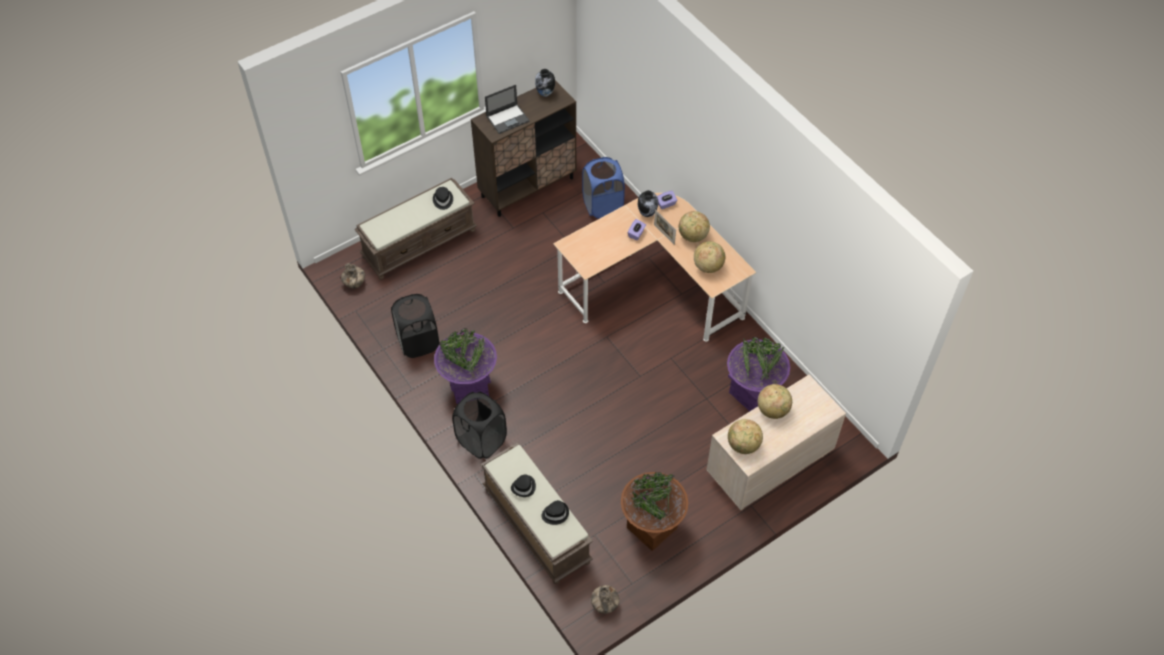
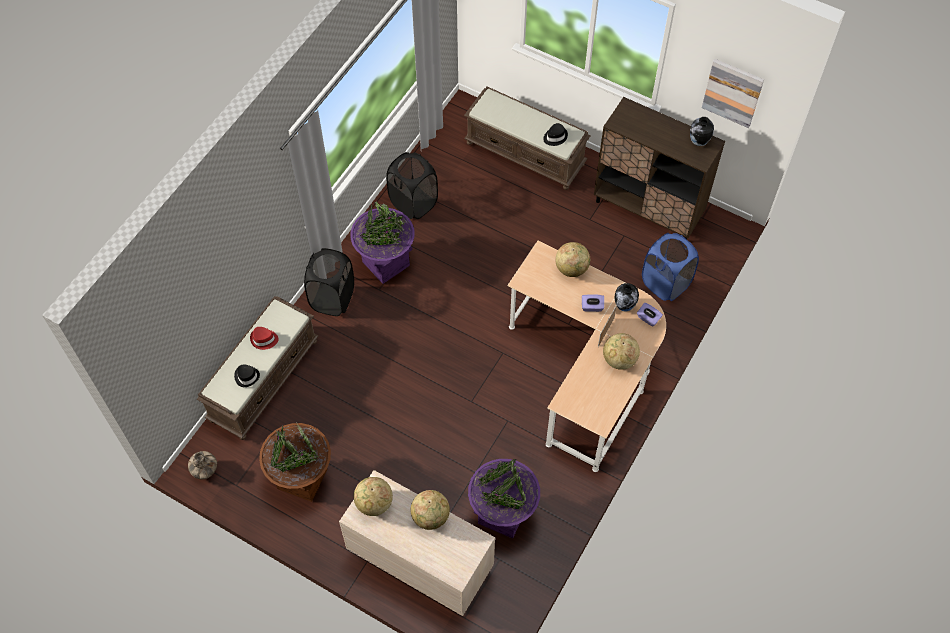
camera: 65 degrees right, 5 degrees up
(354, 283) = (451, 127): vase -> none
(508, 118) = (643, 126): laptop -> none
(524, 487) = (264, 339): black hat -> red hat
(536, 41) = (732, 92): none -> picture
(708, 266) = (587, 389): globe -> globe (571, 268)

